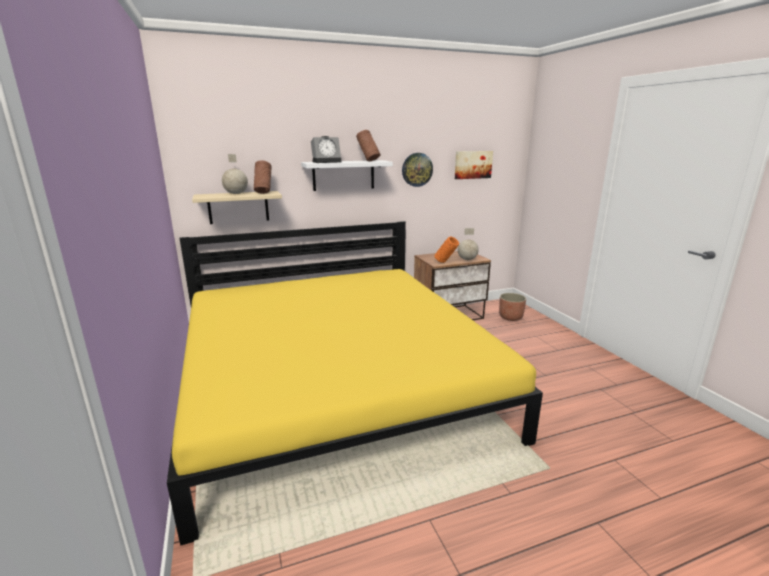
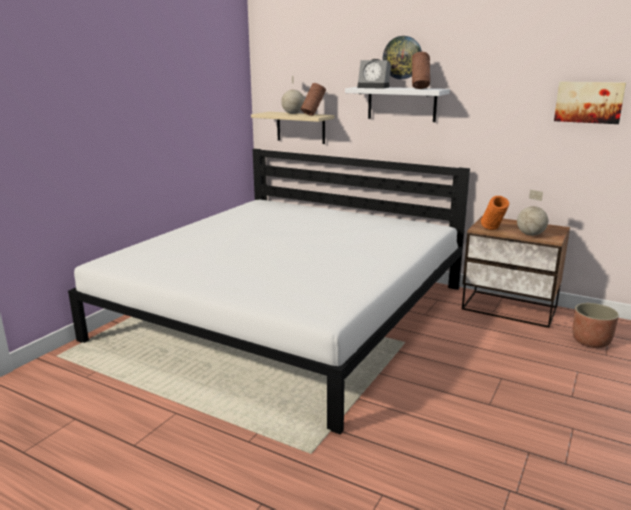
camera: 50 degrees right, 0 degrees up
(335, 384) = (287, 312): yellow bed -> white bed
(417, 169) = (496, 103): wall clock -> wall clock (402, 57)

